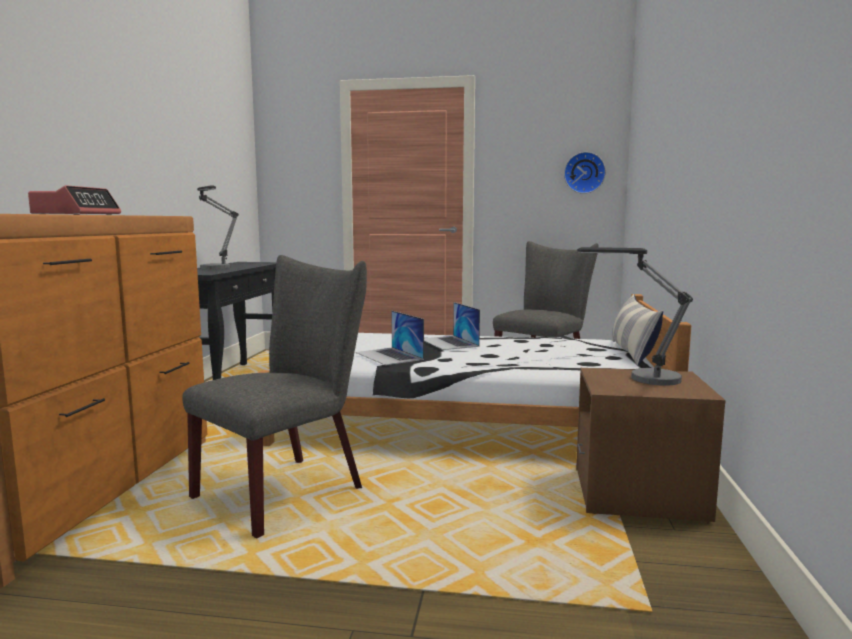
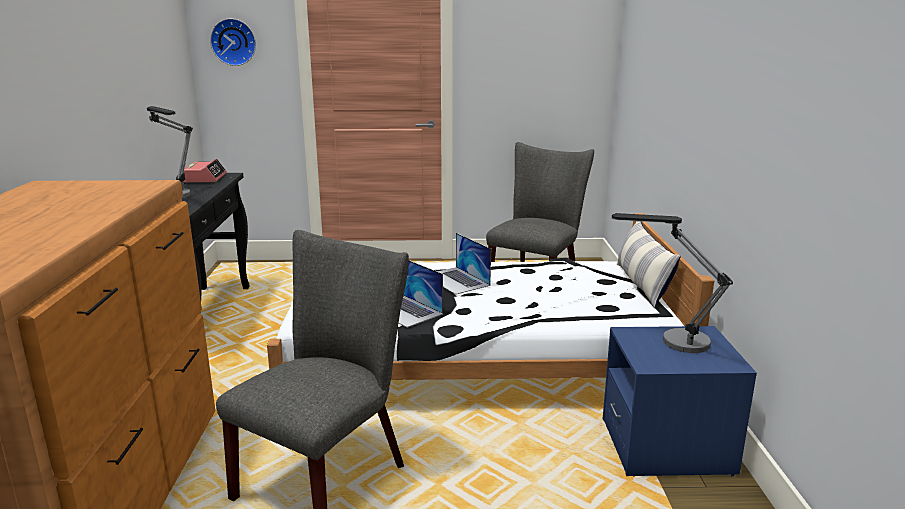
camera: 10 degrees left, 10 degrees up
(77, 214) = (72, 218): alarm clock -> alarm clock (205, 178)
(584, 173) = (573, 61): wall clock -> wall clock (234, 42)
(639, 495) = (666, 446): brown nightstand -> blue nightstand

